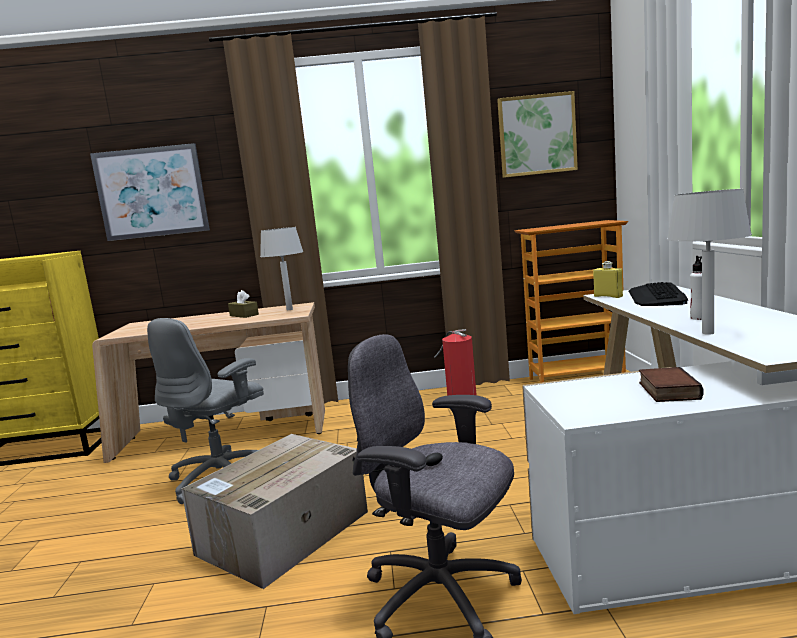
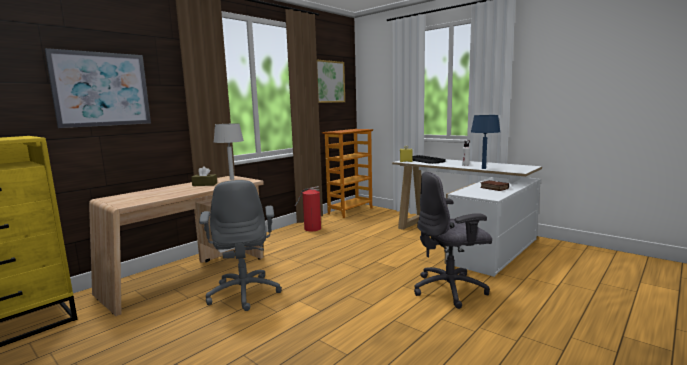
camera: 45 degrees left, 0 degrees up
(282, 534) = (342, 298): cardboard box -> none
(708, 333) = (484, 168): grey table lamp -> blue table lamp

